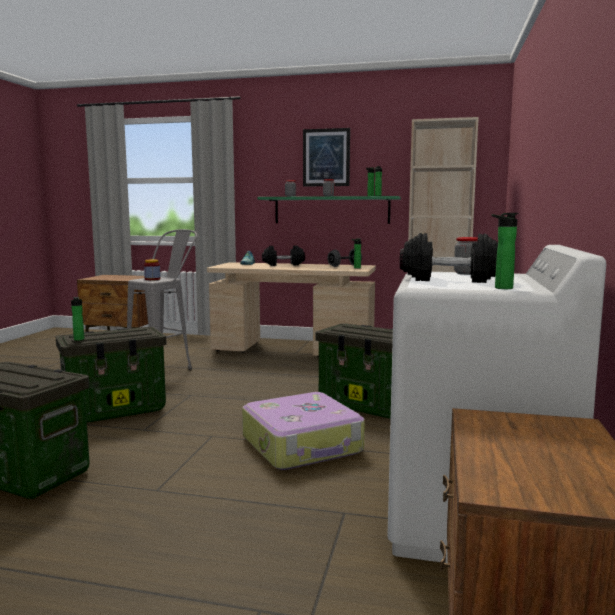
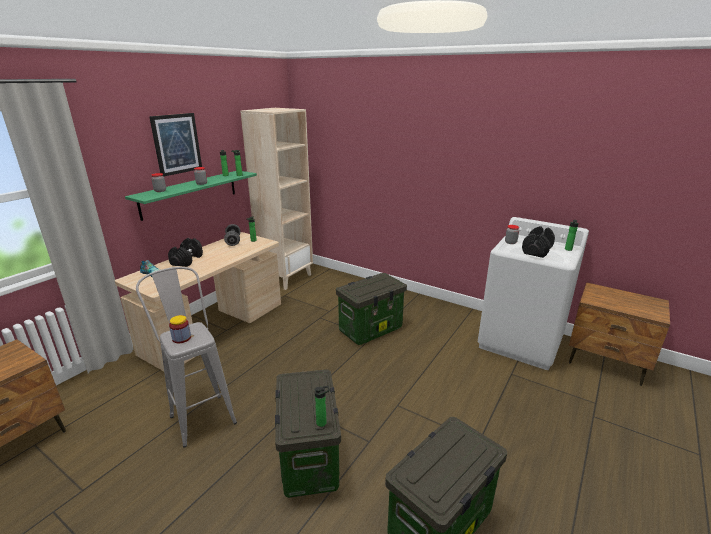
camera: 70 degrees left, 15 degrees up
(303, 445) = (427, 368): suitcase -> none

